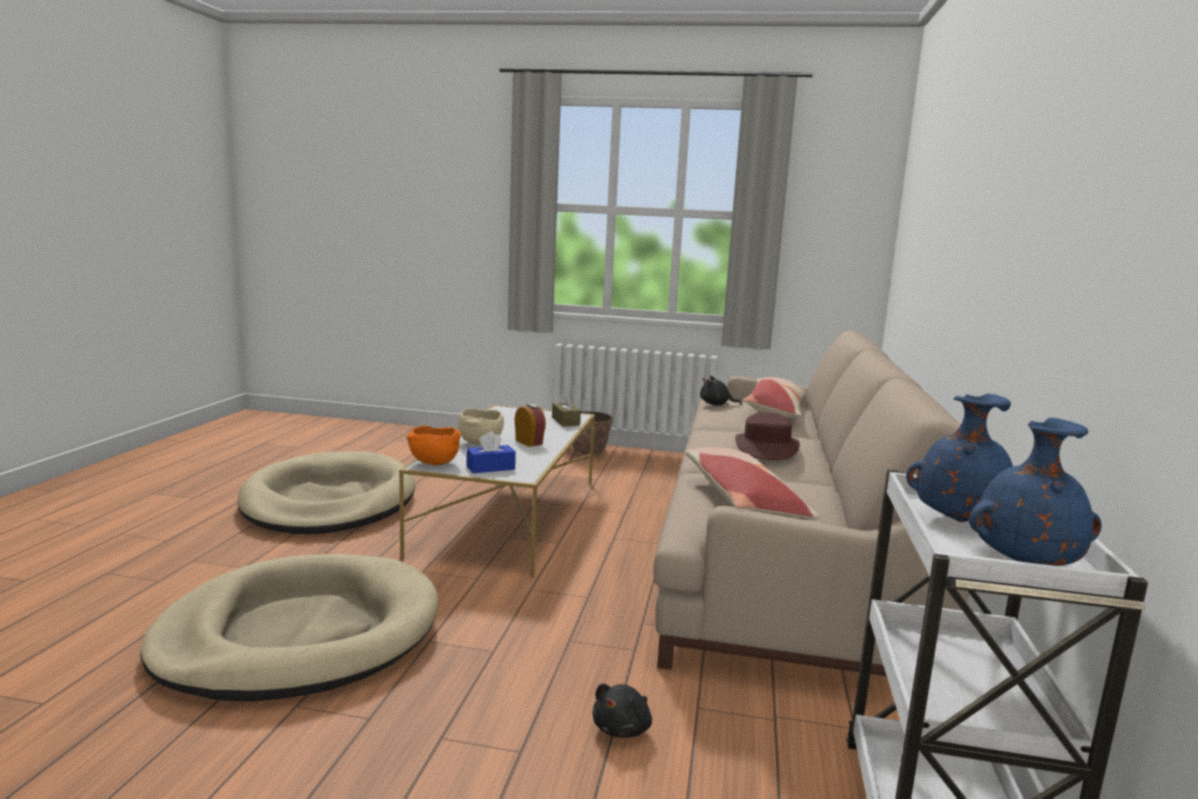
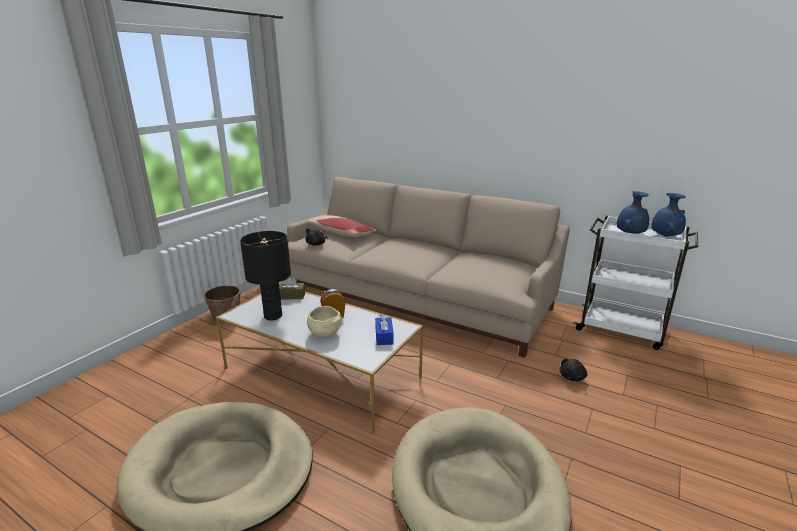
camera: 70 degrees left, 10 degrees up
(433, 463) = (365, 357): orange bowl -> none
(509, 421) = (273, 316): none -> black table lamp
(623, 728) = (572, 377): black plush toy -> black plush toy turned 75 degrees clockwise
(743, 501) = (490, 273): pillow -> none
(766, 448) = (415, 251): brown hat -> none

